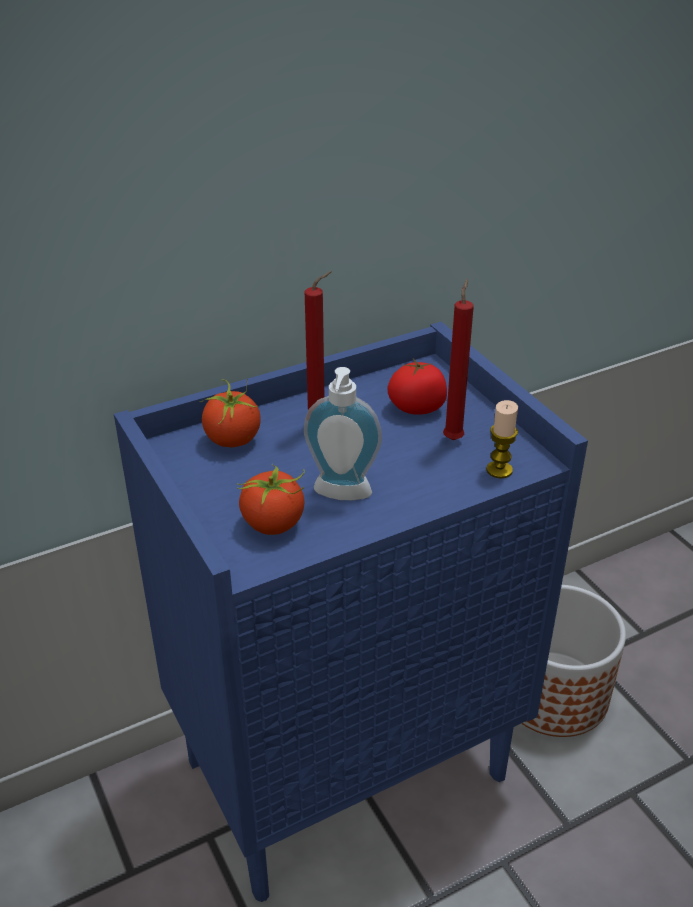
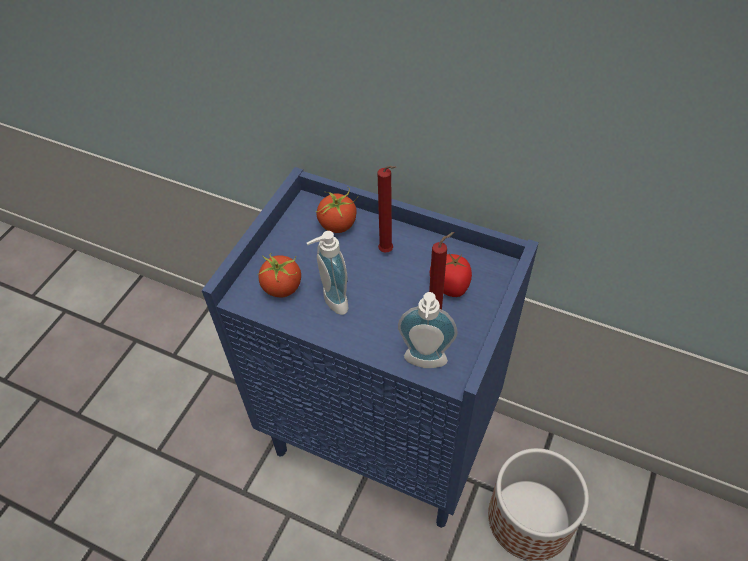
camera: 55 degrees right, 15 degrees up
(499, 470) = (424, 363): candle -> soap dispenser

